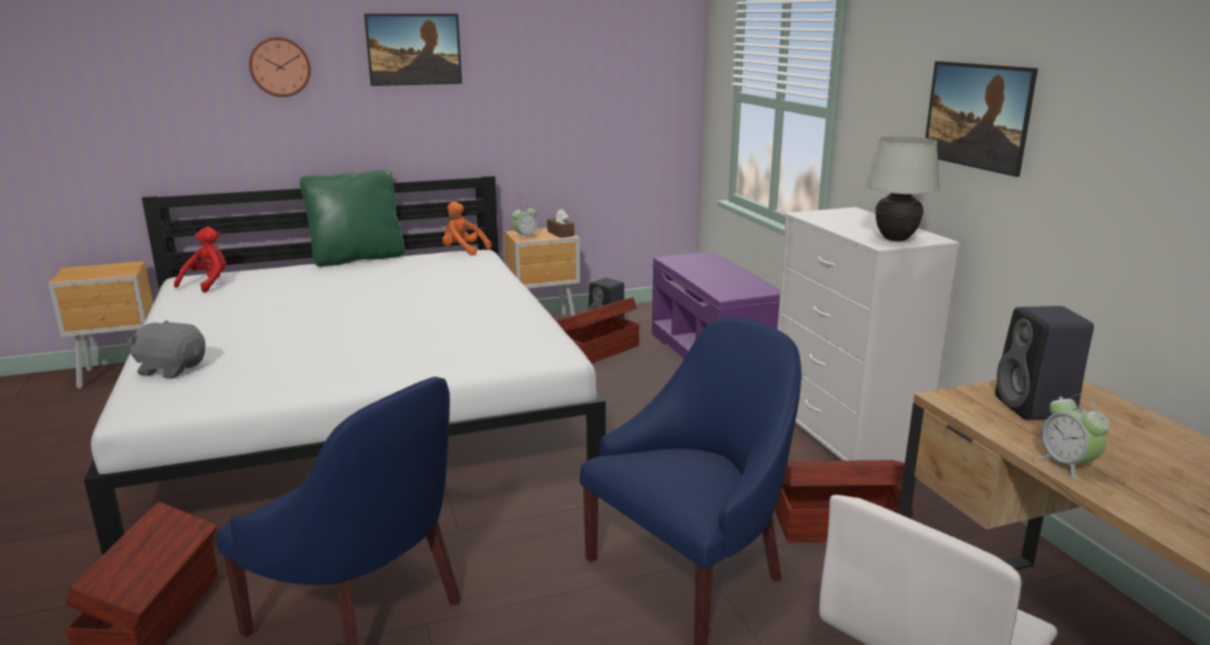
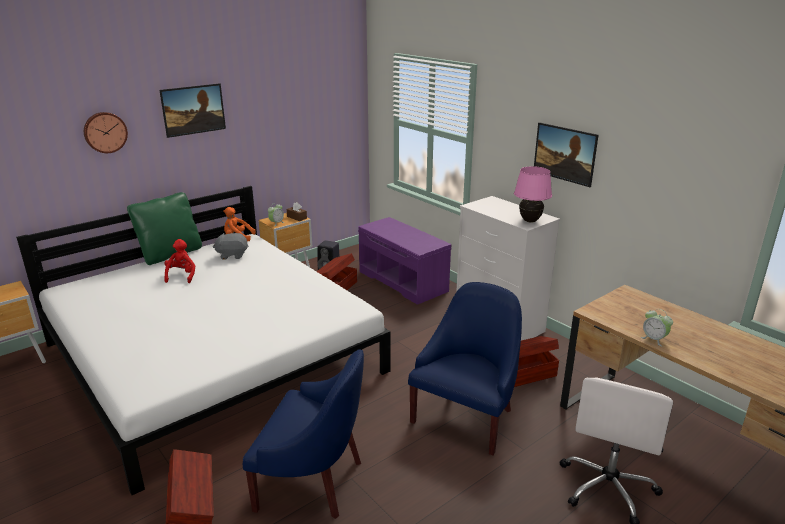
camera: 20 degrees left, 5 degrees up
(171, 369) = (128, 363): grey plush toy -> grey plush toy (232, 255)
(208, 283) = (81, 291): red plush toy -> red plush toy (181, 276)
(895, 239) = (529, 221): white table lamp -> pink table lamp
(1036, 408) = (627, 310): black speaker -> none

